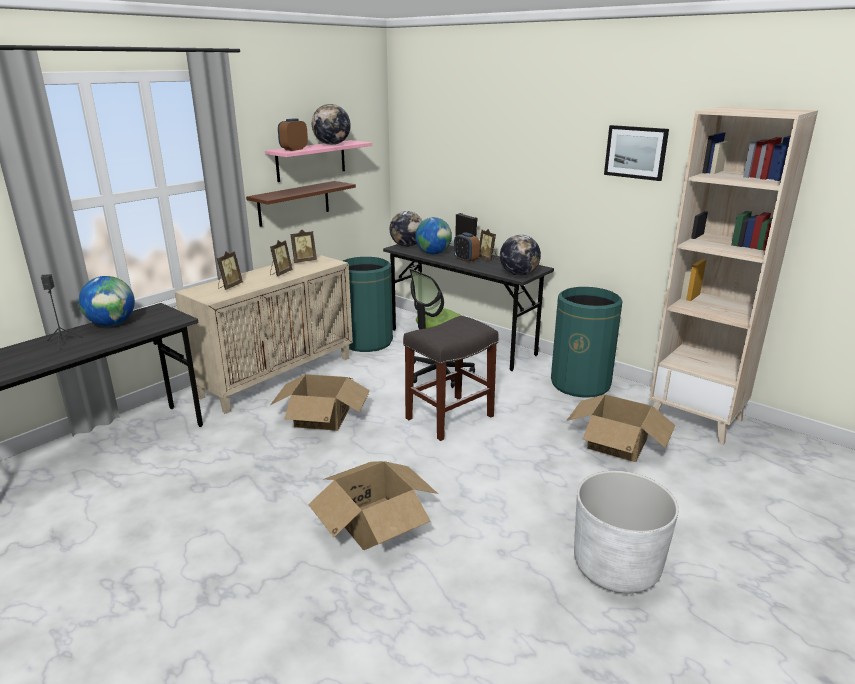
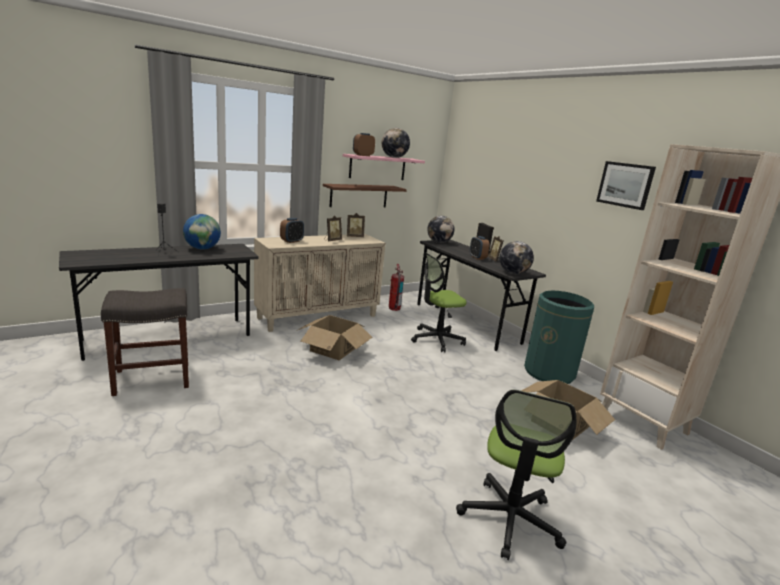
camera: 15 degrees right, 5 degrees down
(229, 286) = (291, 241): picture frame -> alarm clock
(367, 342) = (394, 308): green trash can -> fire extinguisher
(374, 522) = (328, 429): cardboard box -> none
(433, 253) = (455, 250): globe -> none
(449, 418) = (427, 371): grey stool -> grey stool (151, 379)
(616, 567) = (509, 519): white planter -> office chair

